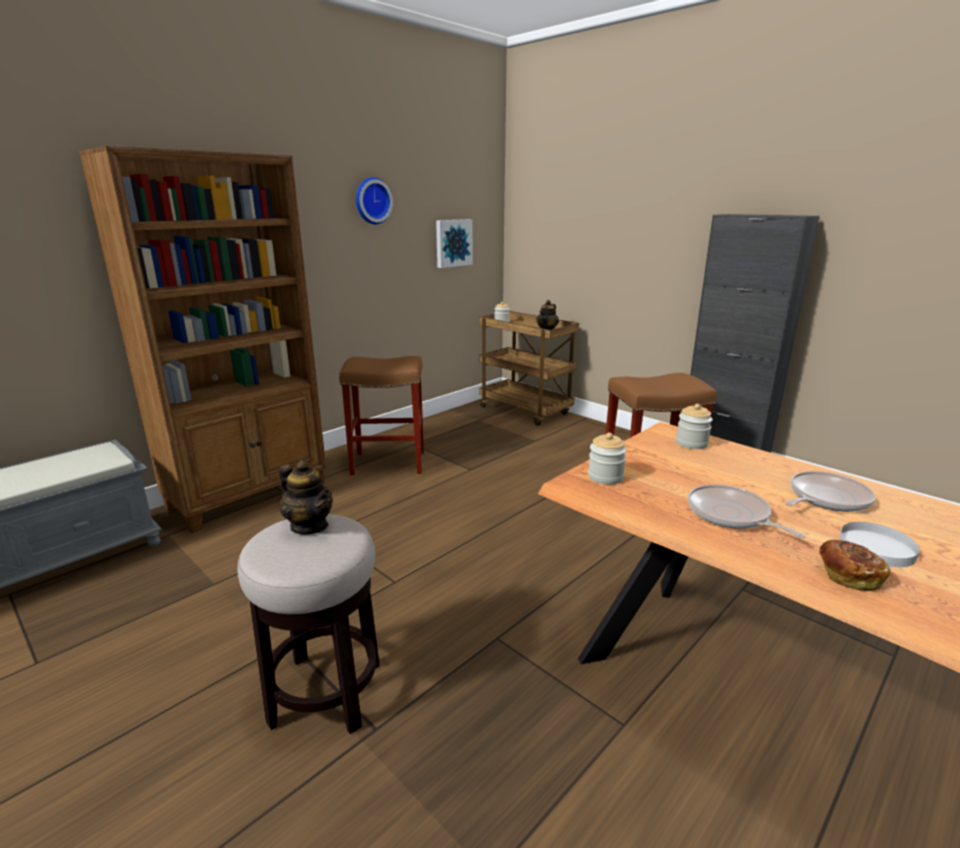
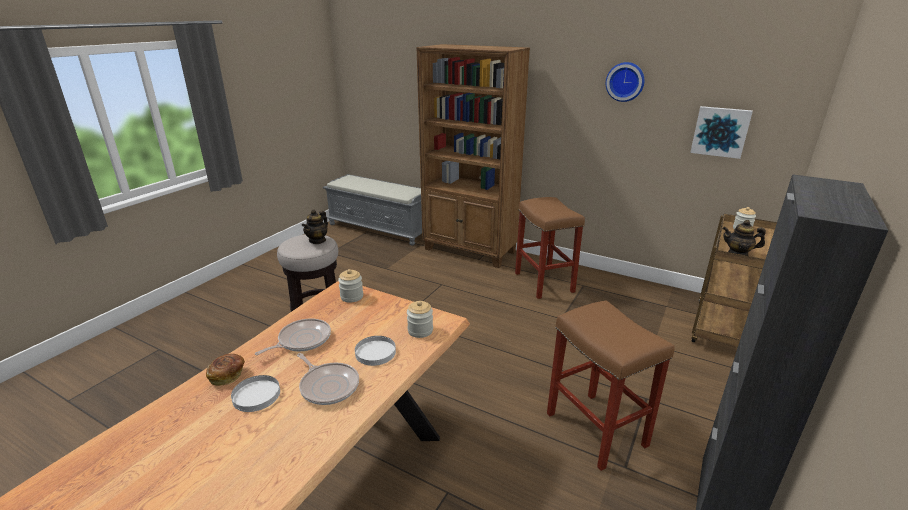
camera: 75 degrees right, 5 degrees up
(744, 469) = (375, 352): none -> white plate

